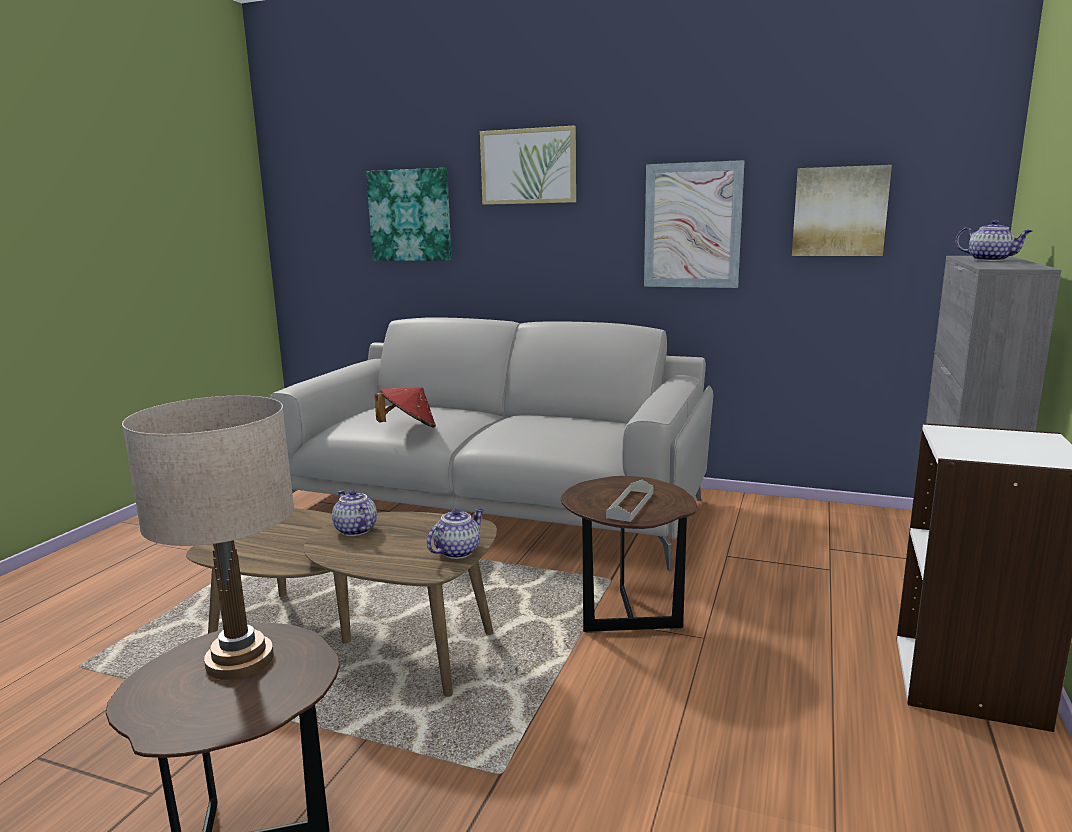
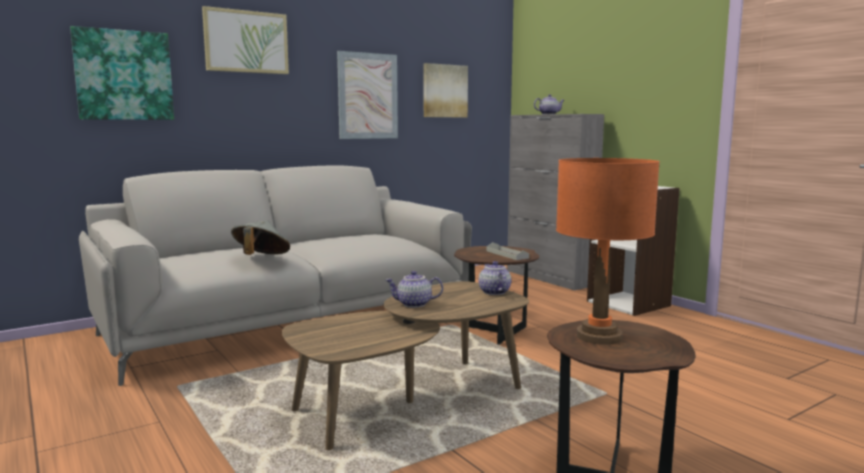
camera: 55 degrees left, 5 degrees down
(240, 660) = (599, 336): beige table lamp -> orange table lamp
(408, 428) = (261, 258): red hat -> grey hat

